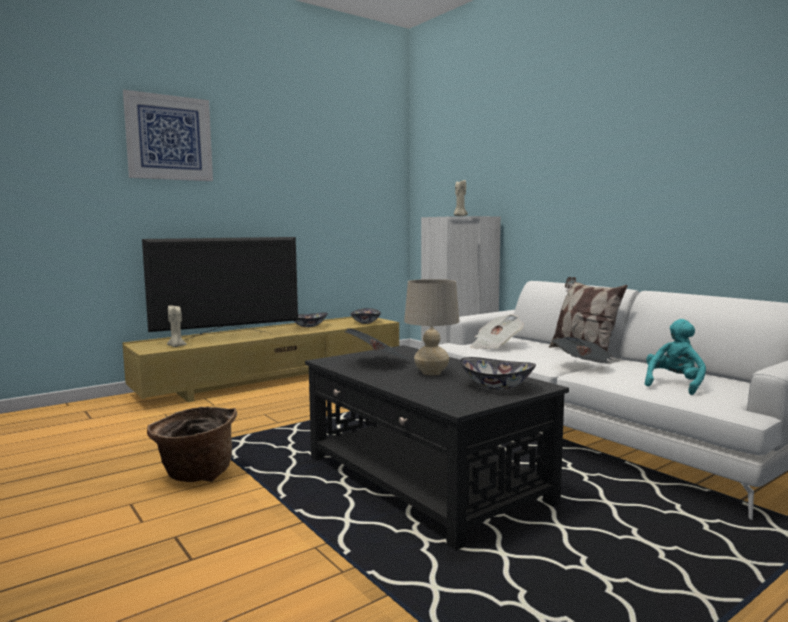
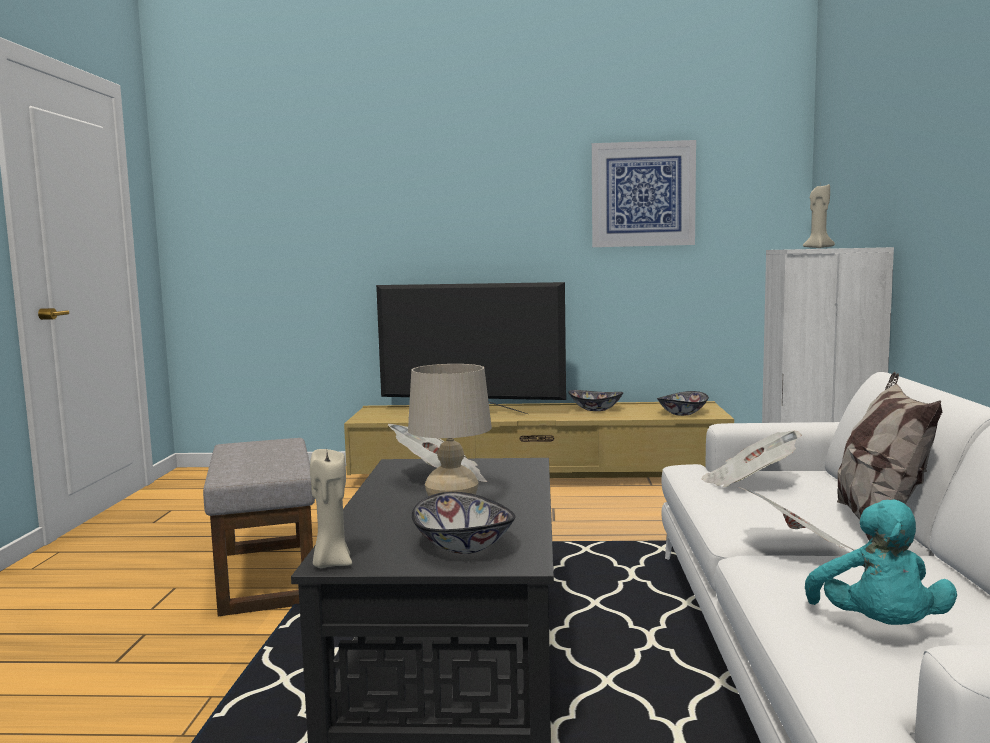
camera: 40 degrees right, 0 degrees up
(169, 138) = (424, 159): picture -> picture (643, 194)
(176, 346) = (397, 417): beige candle -> beige candle (331, 563)
(195, 475) = (265, 575): basket -> grey ottoman
(674, 385) = (878, 628): turquoise plush toy -> turquoise plush toy turned 105 degrees clockwise

